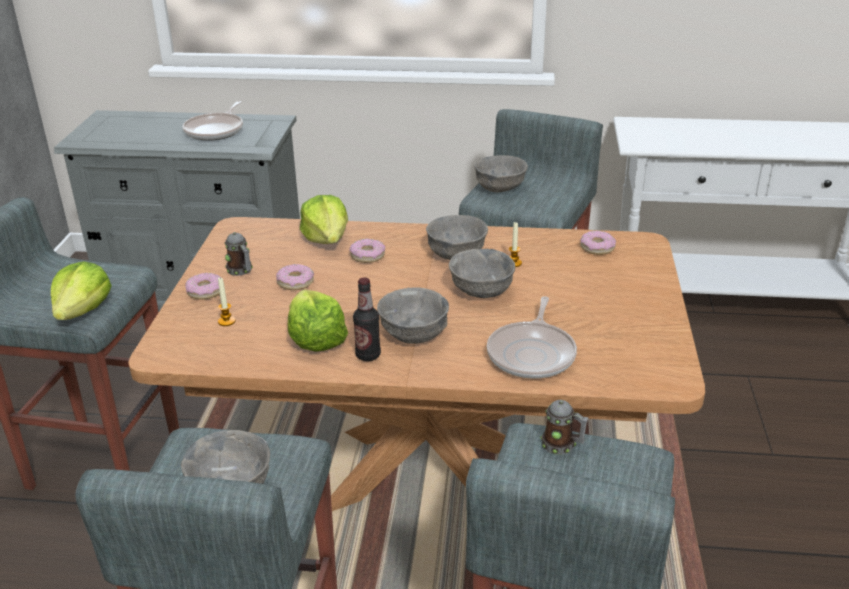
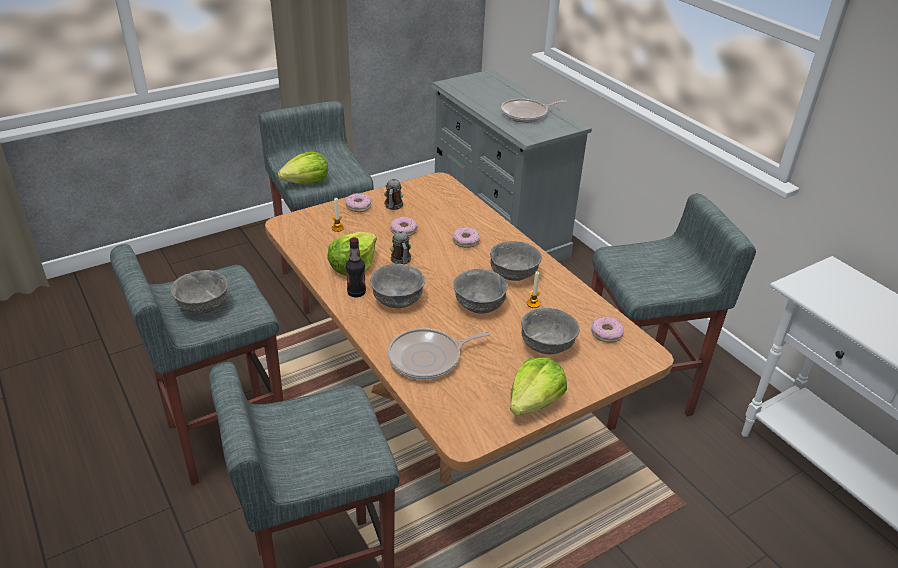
camera: 50 degrees right, 5 degrees up
(327, 239) = (466, 217): lettuce -> lettuce (534, 402)
(500, 188) = (642, 255): grey bowl -> grey bowl (546, 346)
(562, 445) = (350, 415): mug -> mug (401, 261)

